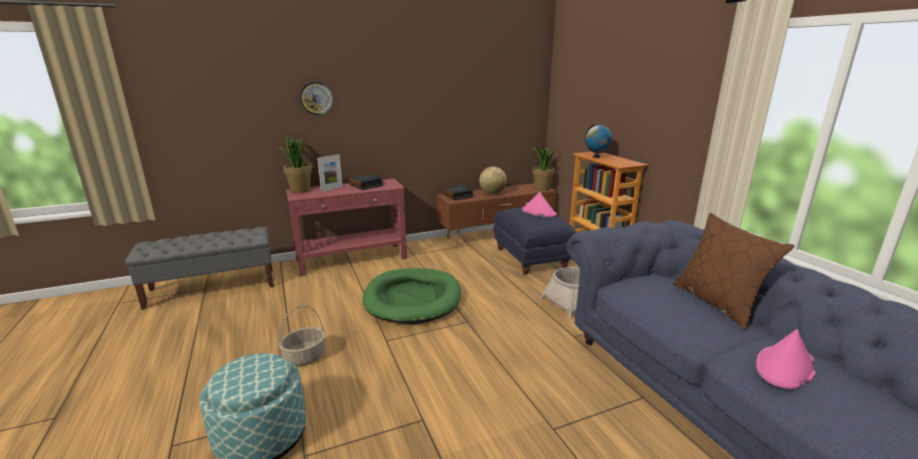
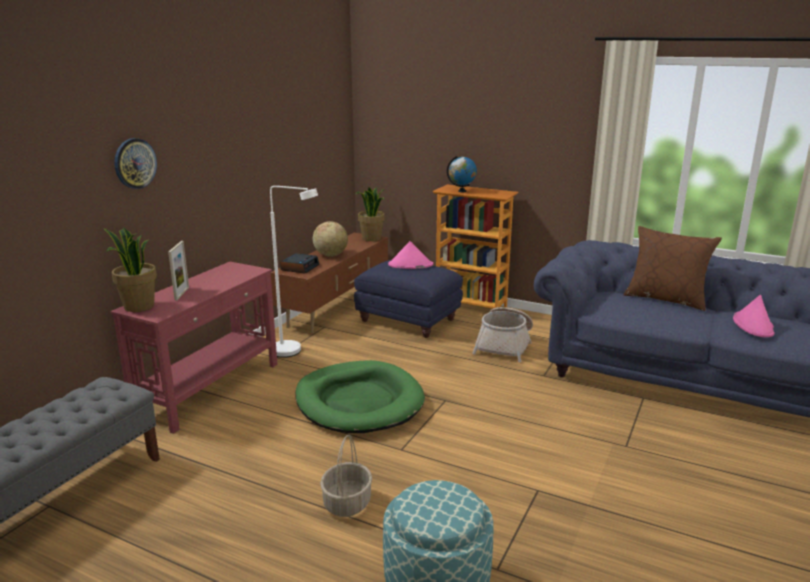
camera: 40 degrees left, 0 degrees up
(366, 185) = (217, 278): alarm clock -> none
(427, 254) = (294, 351): none -> white floor lamp

